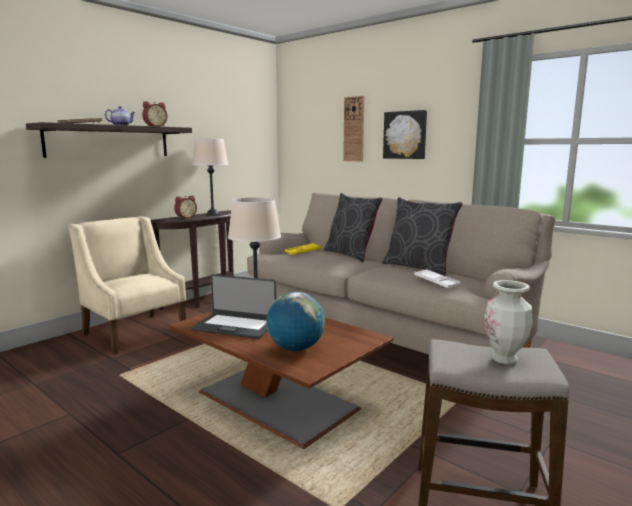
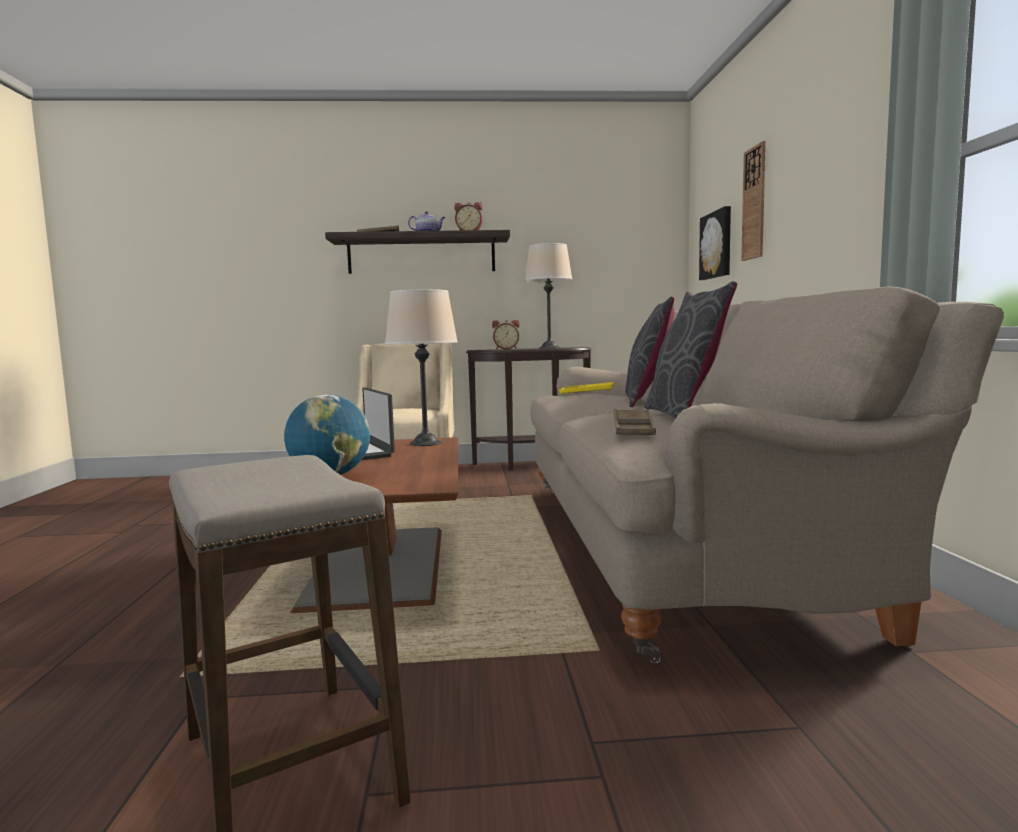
camera: 45 degrees right, 5 degrees down
(405, 135) = (809, 193): picture -> picture (717, 245)
(436, 282) = (633, 429): white tray -> brown tray
(504, 359) = (275, 482): vase -> none

